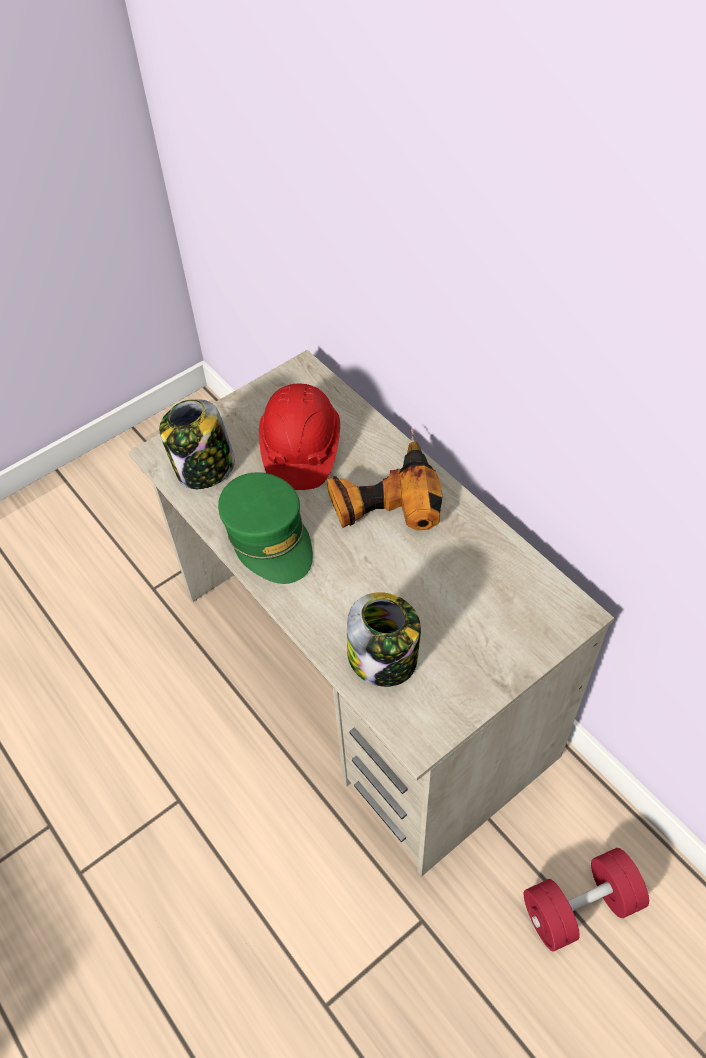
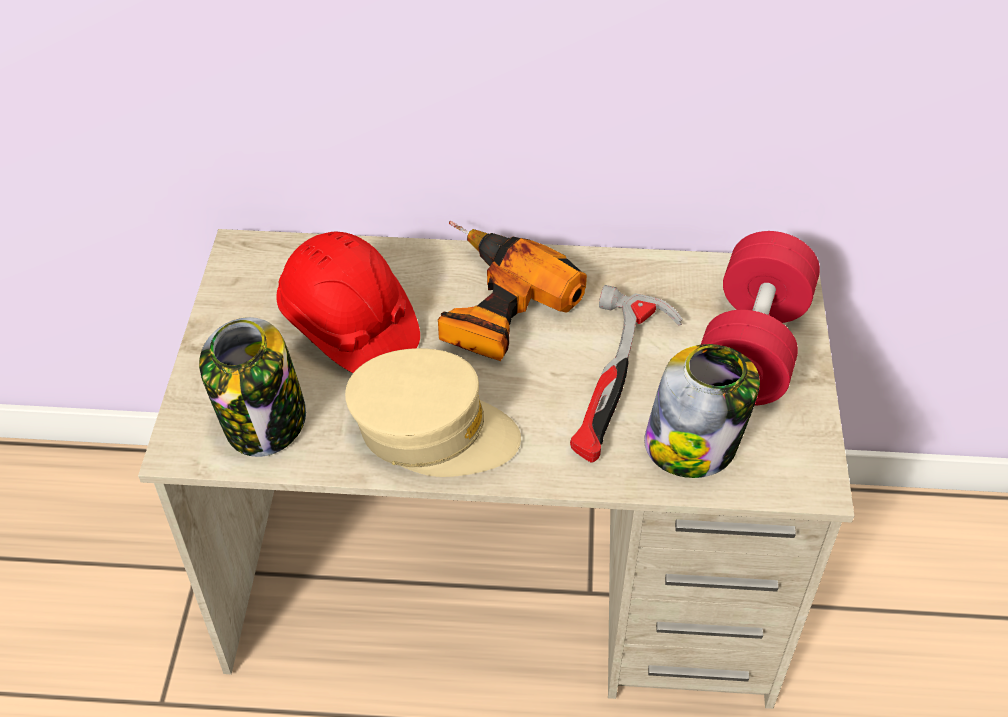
camera: 50 degrees left, 5 degrees down
(269, 537) = (432, 431): green cap -> beige cap
(393, 590) = (618, 380): none -> hammer
(580, 906) = (910, 602): red dumbbell -> red dumbbell (752, 347)

